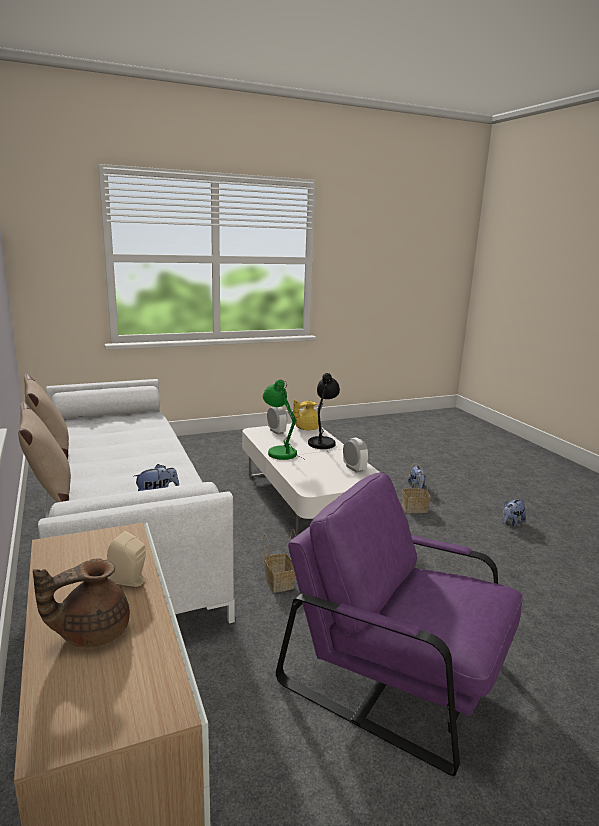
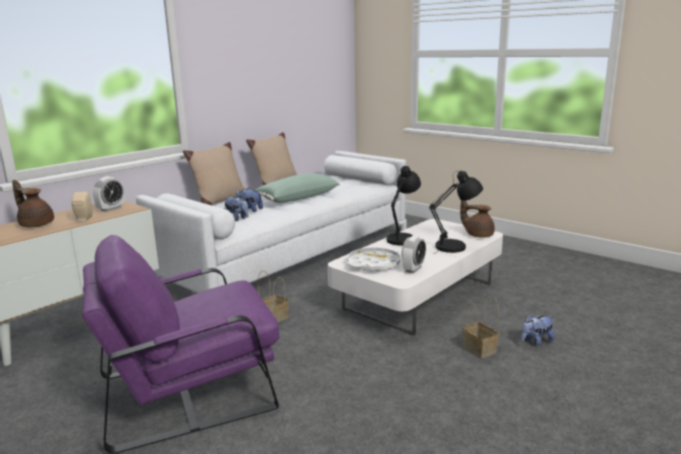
camera: 65 degrees right, 0 degrees up
(131, 452) = (297, 198): none -> green pillow
(276, 431) = (448, 228): alarm clock -> alarm clock (111, 209)
(280, 452) = (402, 239): green table lamp -> black table lamp
(305, 428) = (478, 235): yellow teapot -> brown teapot
(327, 478) = (373, 264): none -> white tray
(397, 674) = (190, 390): purple armchair -> purple armchair turned 120 degrees counterclockwise
(511, 523) = (539, 420): plush toy -> plush toy (249, 210)

